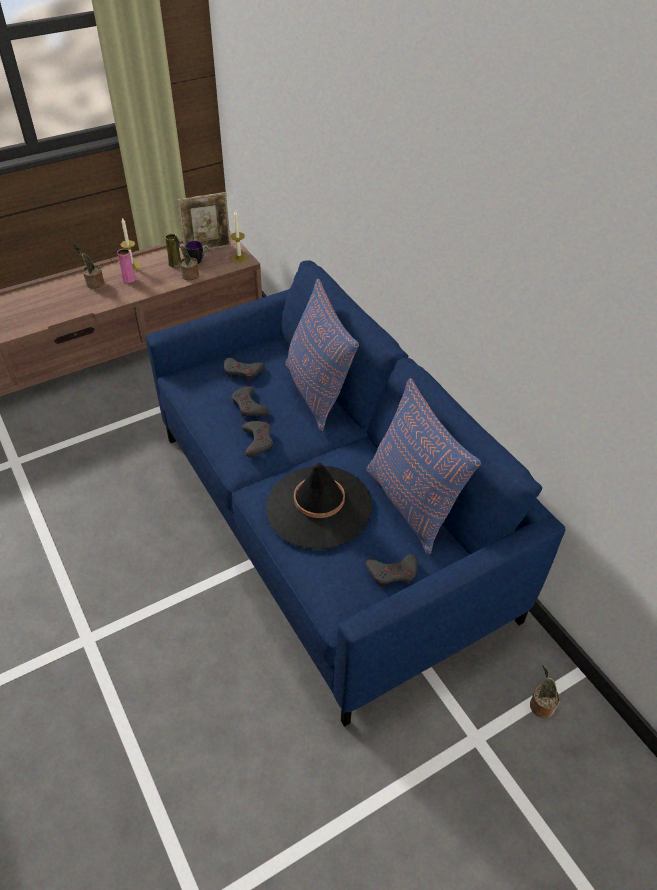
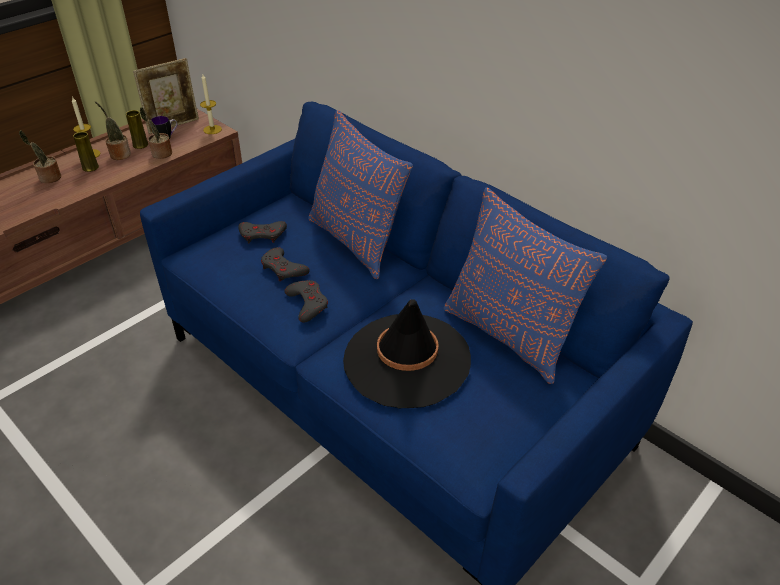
camera: 15 degrees left, 5 degrees down
(129, 279) = (90, 167): pink vase -> yellow vase
(393, 573) = (521, 413): grey game controller -> none
(540, 705) = (692, 531): potted plant -> potted plant (119, 154)

